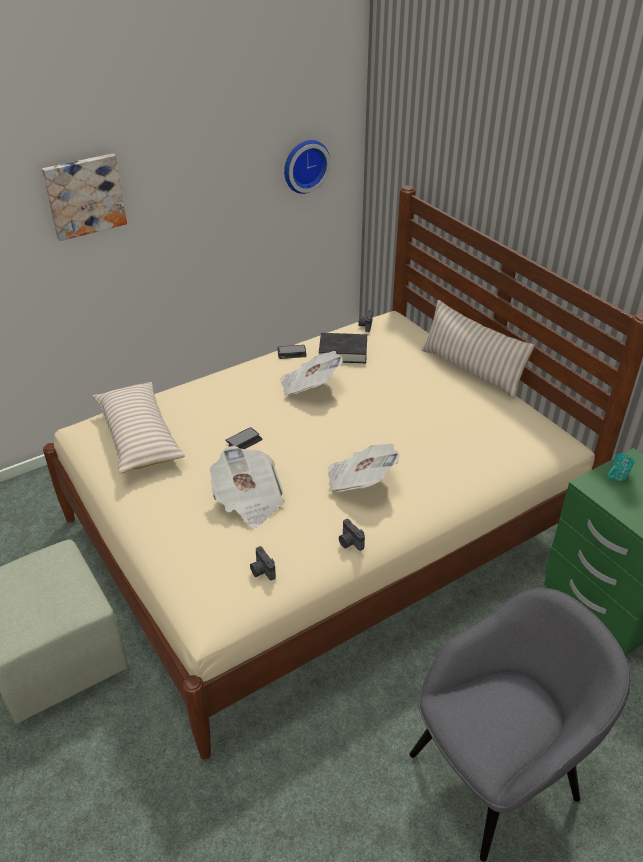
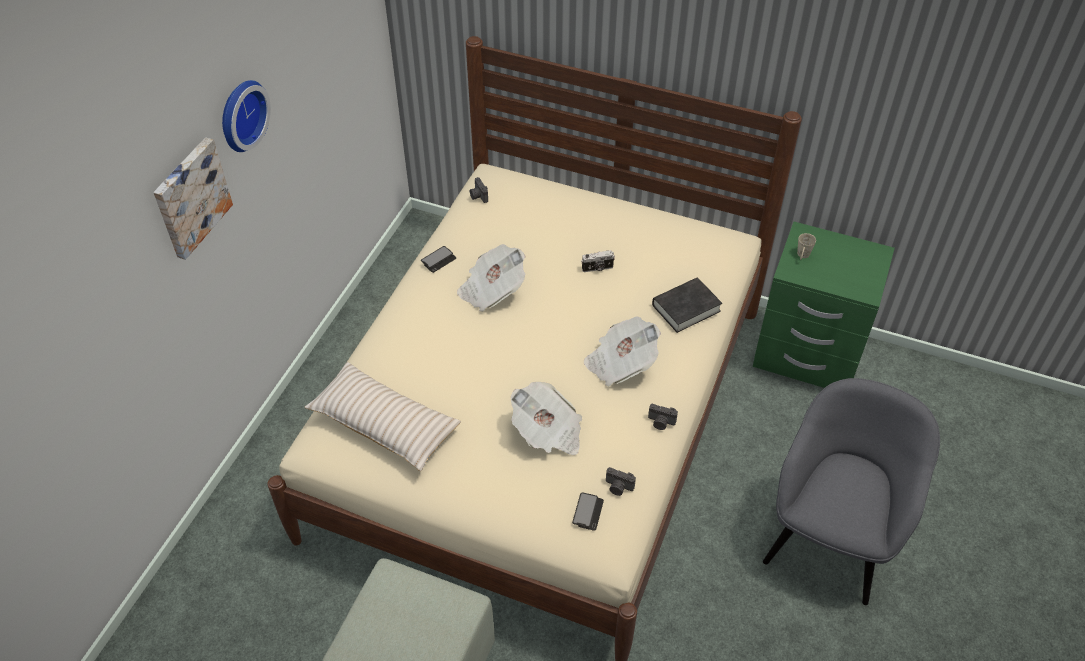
camera: 35 degrees left, 10 degrees up
(244, 441) = (487, 376): phone -> phone (588, 512)
(304, 165) = (347, 49): wall clock -> wall clock (240, 114)
(343, 352) = (486, 236): black book -> black book (686, 308)
(410, 408) = (597, 268): none -> camera
(471, 370) = (610, 202): beige pillow -> none
(615, 478) = (802, 256): turquoise mug -> beige mug

